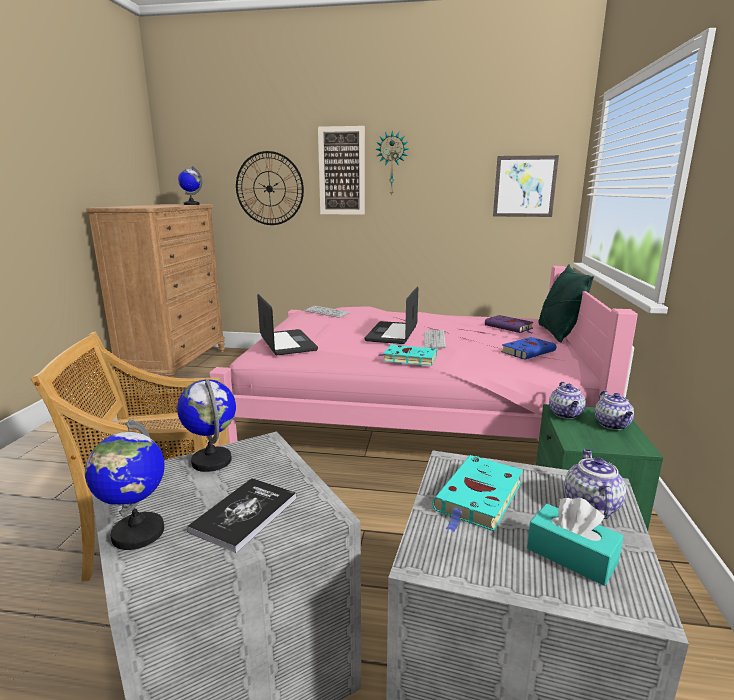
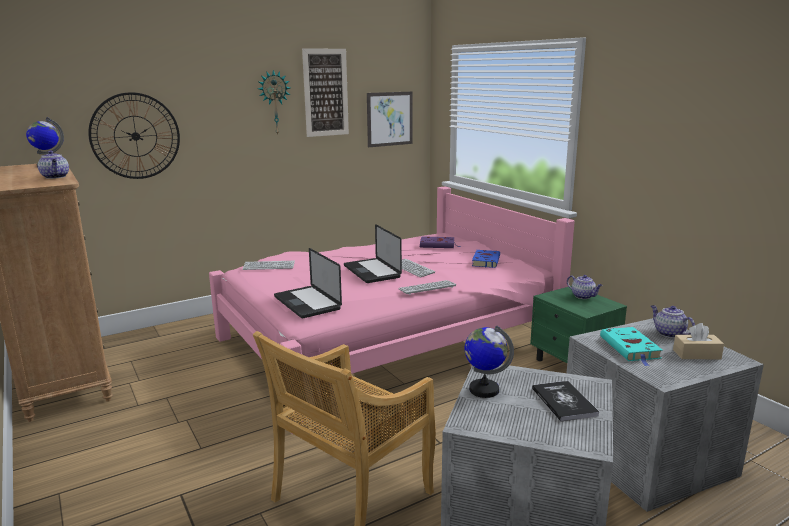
camera: 40 degrees left, 0 degrees up
(137, 533) = (540, 434): globe -> none
(287, 343) = (307, 303): laptop -> laptop turned 150 degrees counterclockwise
(341, 171) = (222, 112): picture -> picture (326, 92)
(408, 358) = (427, 288): turquoise book -> keyboard
(557, 333) = (473, 243): green pillow -> none
(566, 414) = (554, 298): teapot -> teapot (55, 177)
(571, 556) = (696, 354): turquoise tissue box -> beige tissue box

